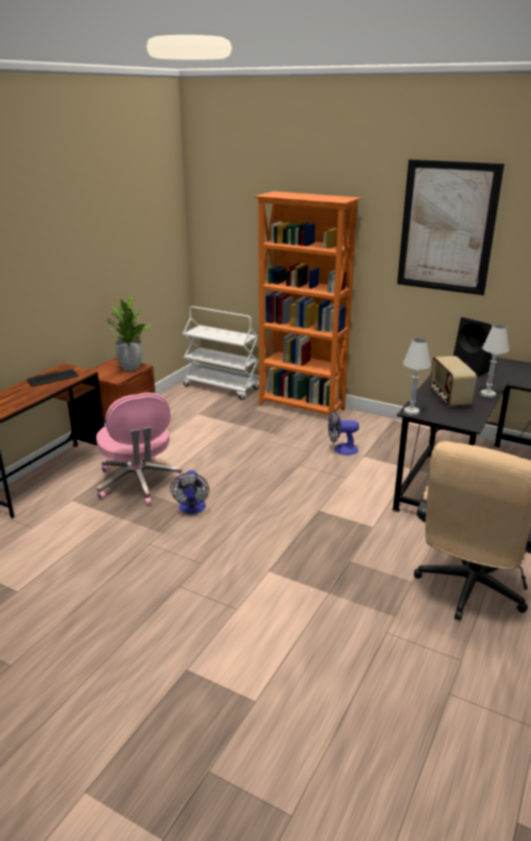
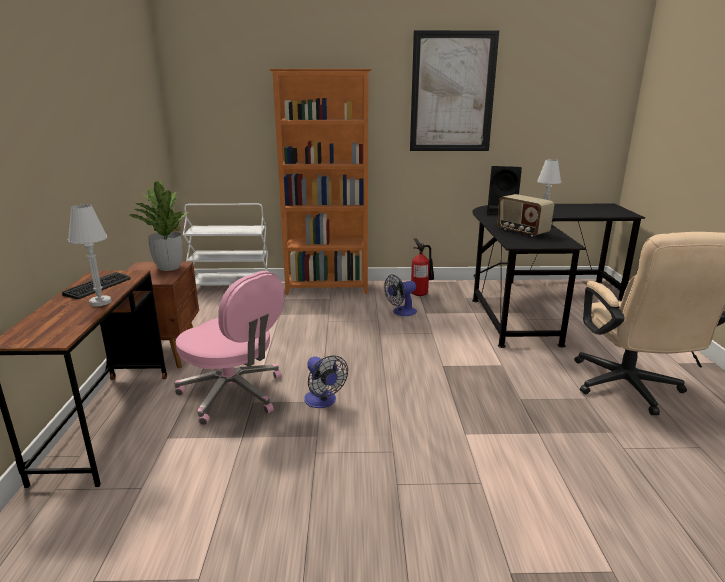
camera: 30 degrees left, 5 degrees down
(383, 435) = (421, 294): none -> fire extinguisher
(411, 411) = (514, 244): white table lamp -> white table lamp (100, 302)

